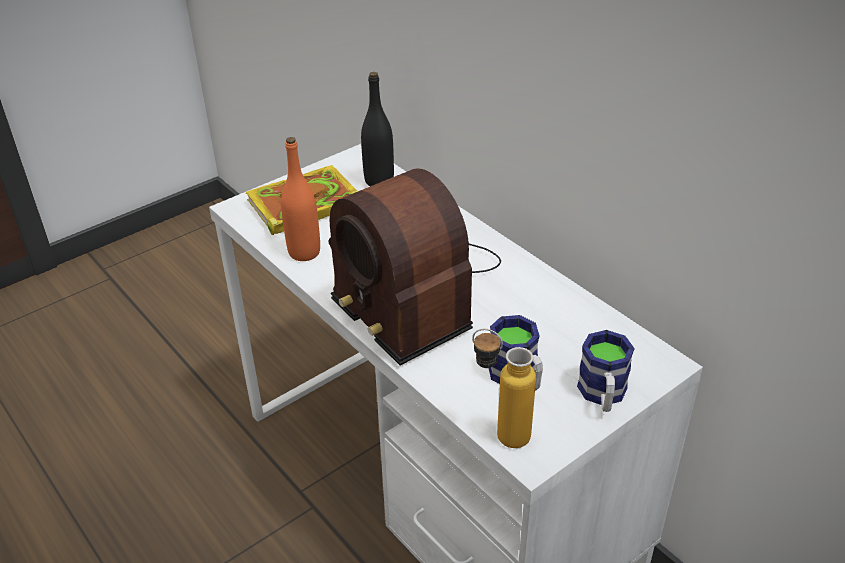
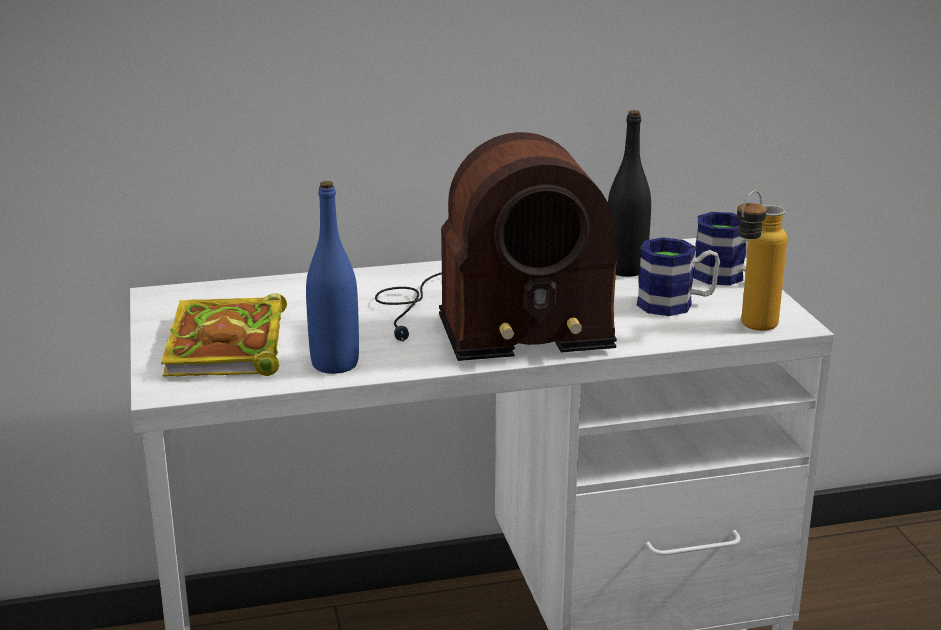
camera: 65 degrees left, 15 degrees down
(304, 252) = (335, 364): orange bottle -> blue bottle
(379, 181) = (237, 295): black bottle -> black bottle (626, 270)

